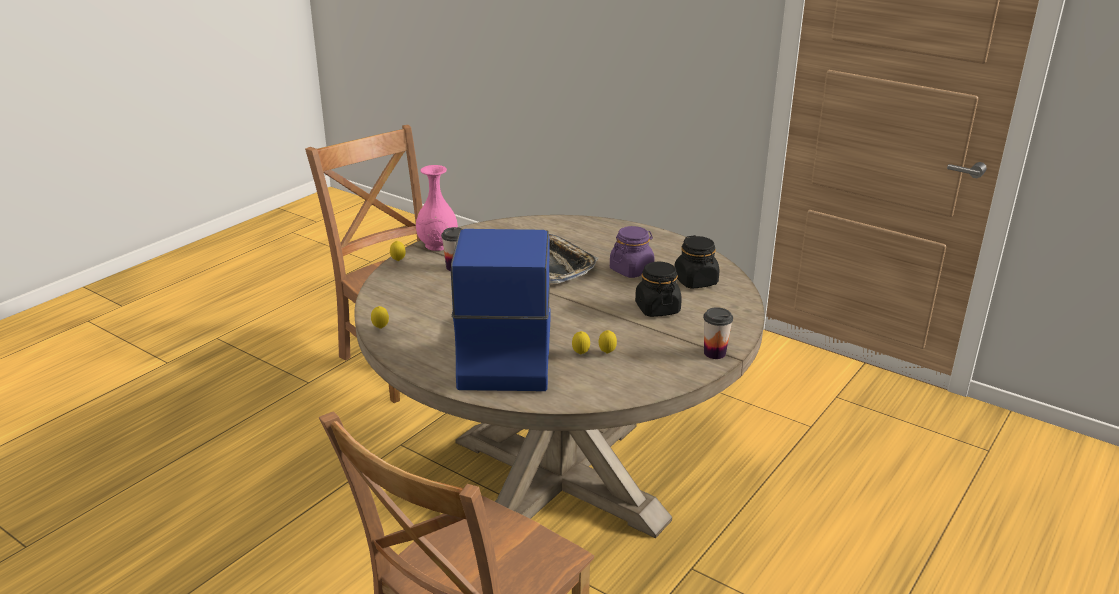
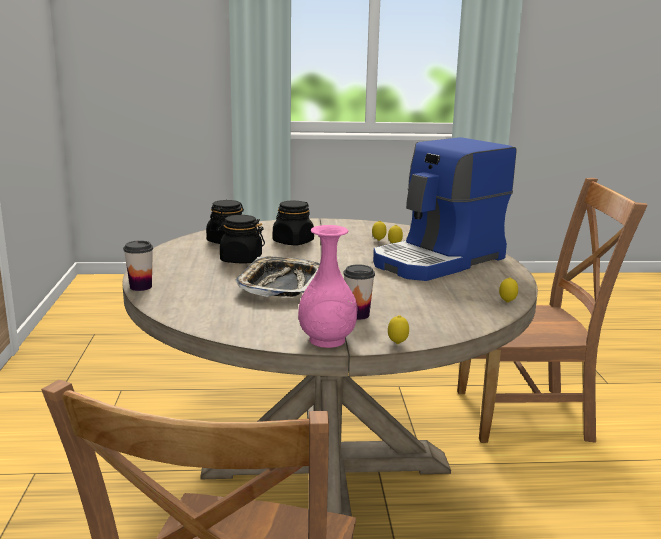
camera: 130 degrees left, 10 degrees down
(631, 270) = (241, 259): purple jar -> black jar
(714, 353) = (324, 222): cup -> cup (141, 287)

